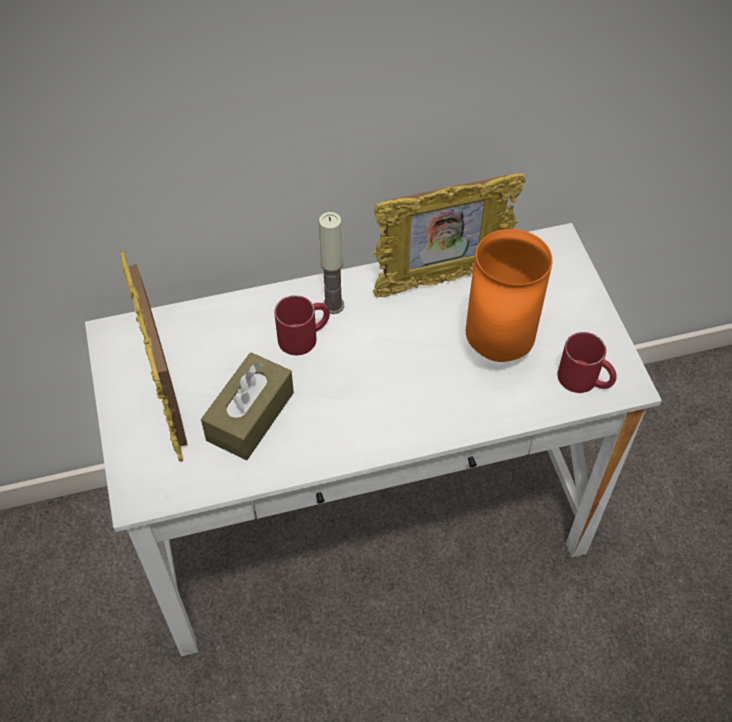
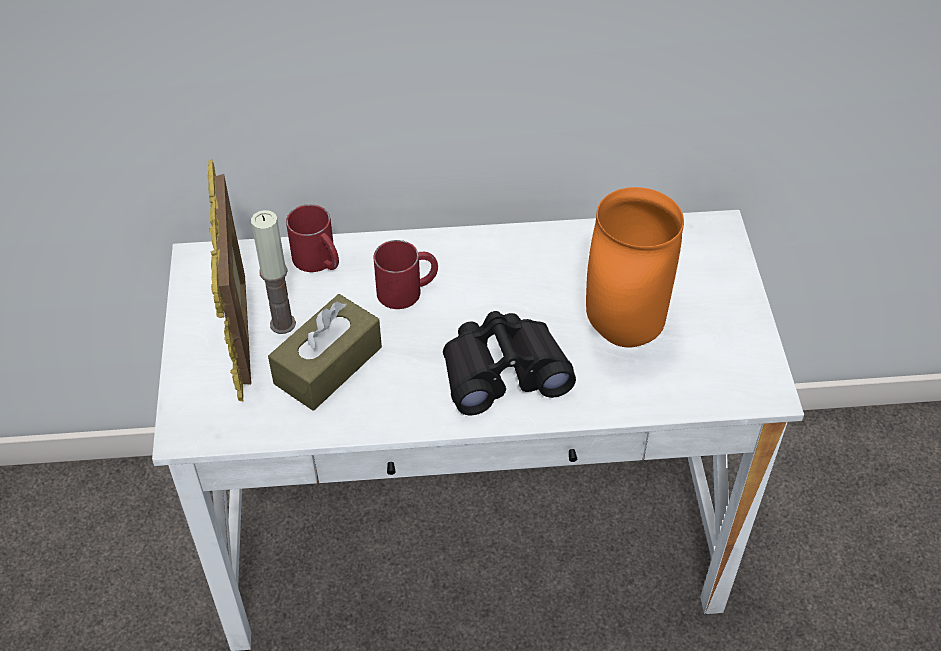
camera: 10 degrees right, 5 degrees down
(333, 305) = (447, 262): candle -> candle (282, 324)
(403, 400) = (503, 372): none -> black binoculars
(441, 281) = (574, 252): picture frame -> none
(585, 380) = (717, 380): red mug -> red mug (319, 261)

